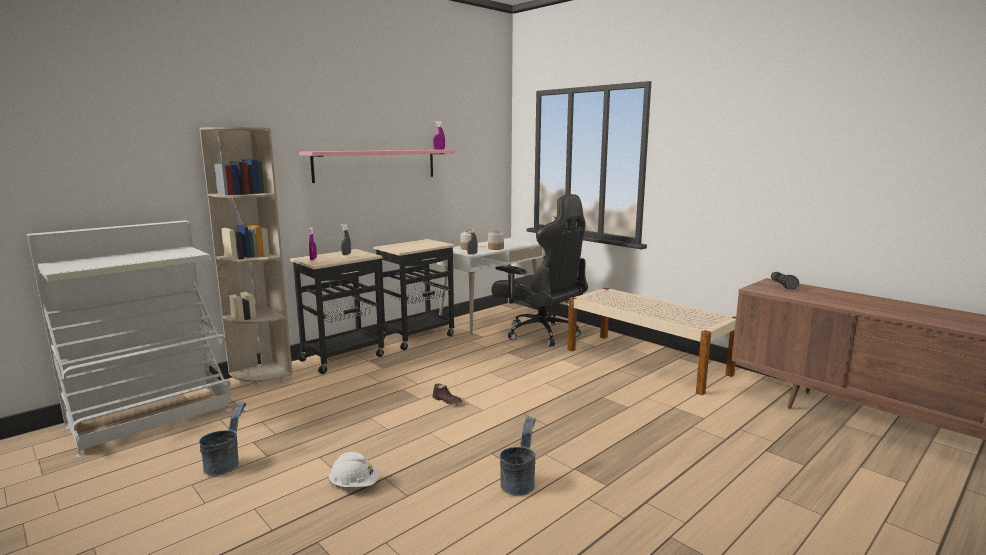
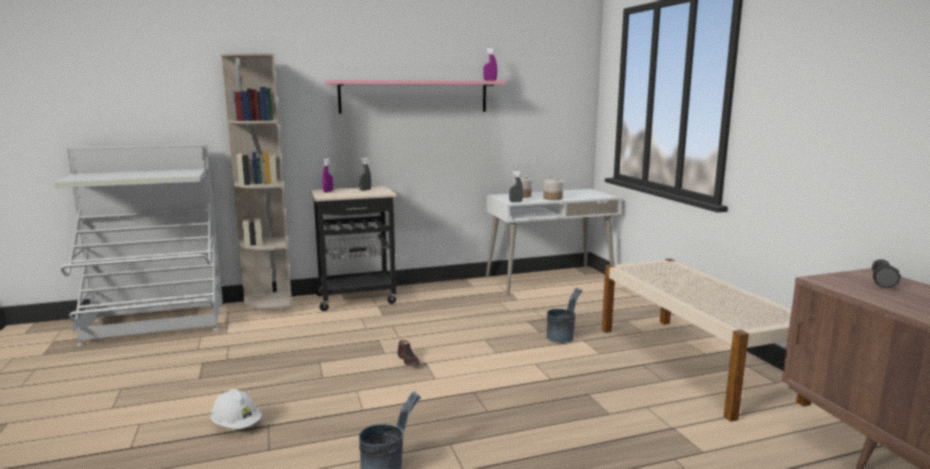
camera: 25 degrees right, 0 degrees up
(226, 464) = (162, 377): grey bucket -> grey bucket (562, 337)
(417, 337) = (448, 289): cart -> none
(538, 333) = (586, 305): black office chair -> none

